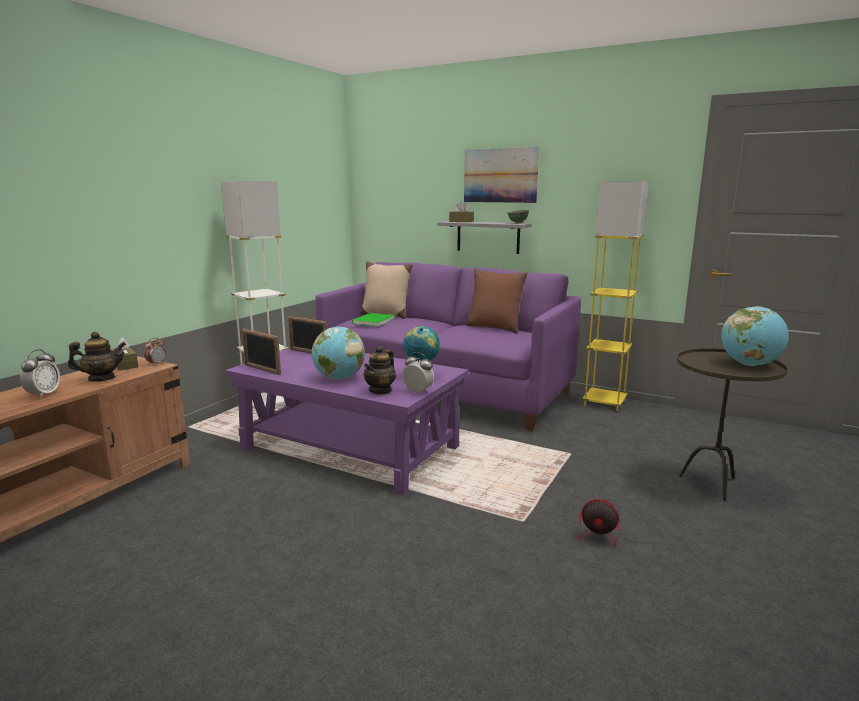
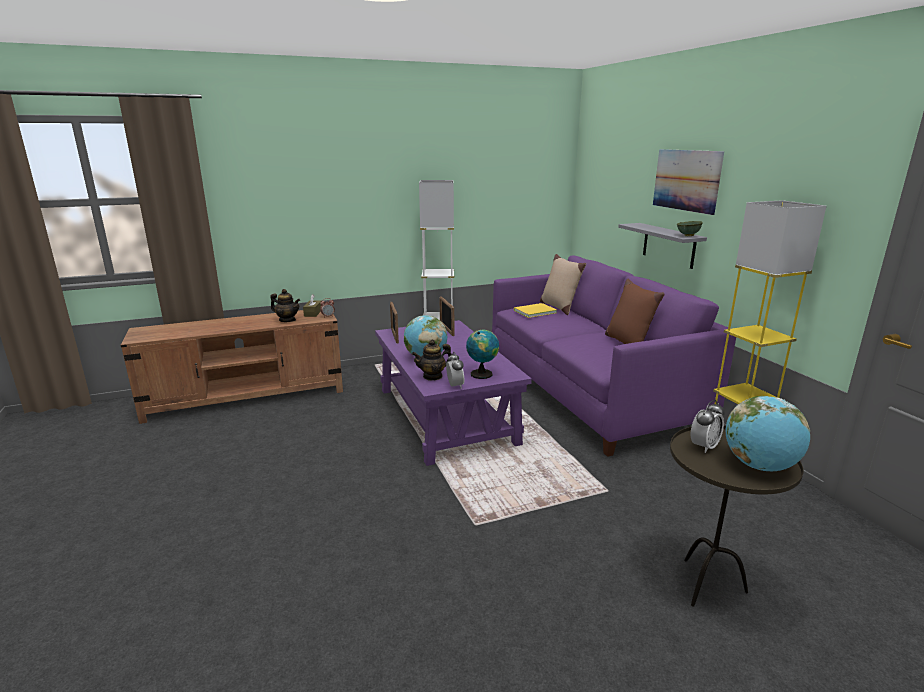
camera: 40 degrees right, 5 degrees up
(43, 394) = (249, 324): alarm clock -> alarm clock (704, 446)
(372, 321) = (533, 311): green book -> yellow book
(461, 221) = (642, 226): brown tissue box -> none
(612, 534) = (527, 572): fan -> none

